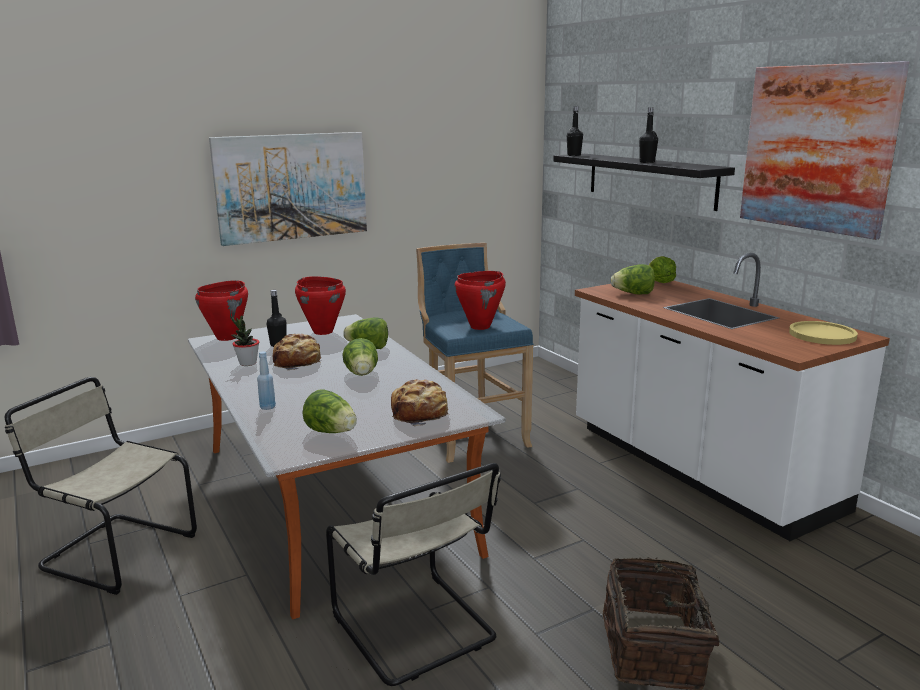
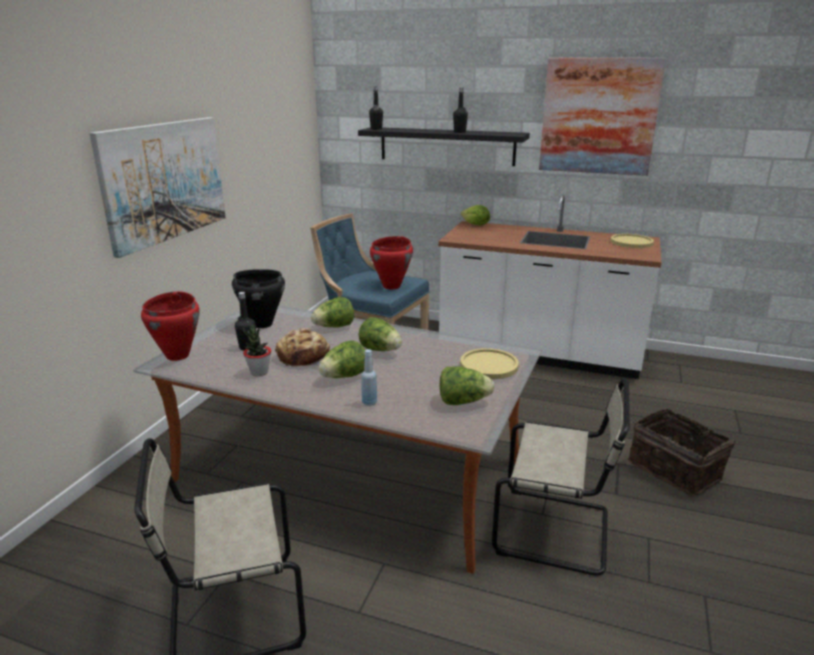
camera: 40 degrees left, 5 degrees up
(323, 331) = (262, 324): red cooking pot -> black cooking pot
(420, 414) = (489, 365): bread -> yellow plate
(633, 294) = (481, 237): lettuce -> lettuce (344, 377)

